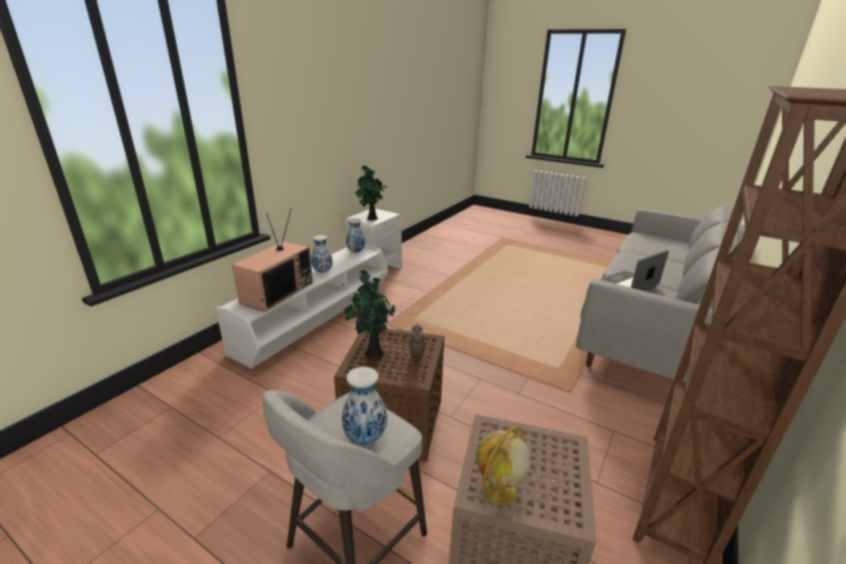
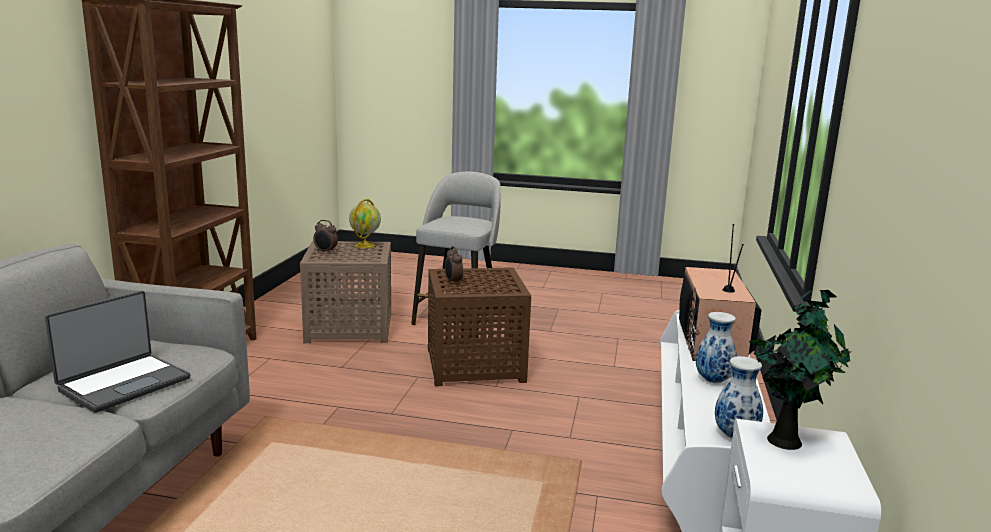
camera: 160 degrees right, 10 degrees down
(365, 436) = (448, 221): vase -> none
(372, 353) = (496, 280): potted plant -> none
(559, 471) = (325, 252): none -> alarm clock

